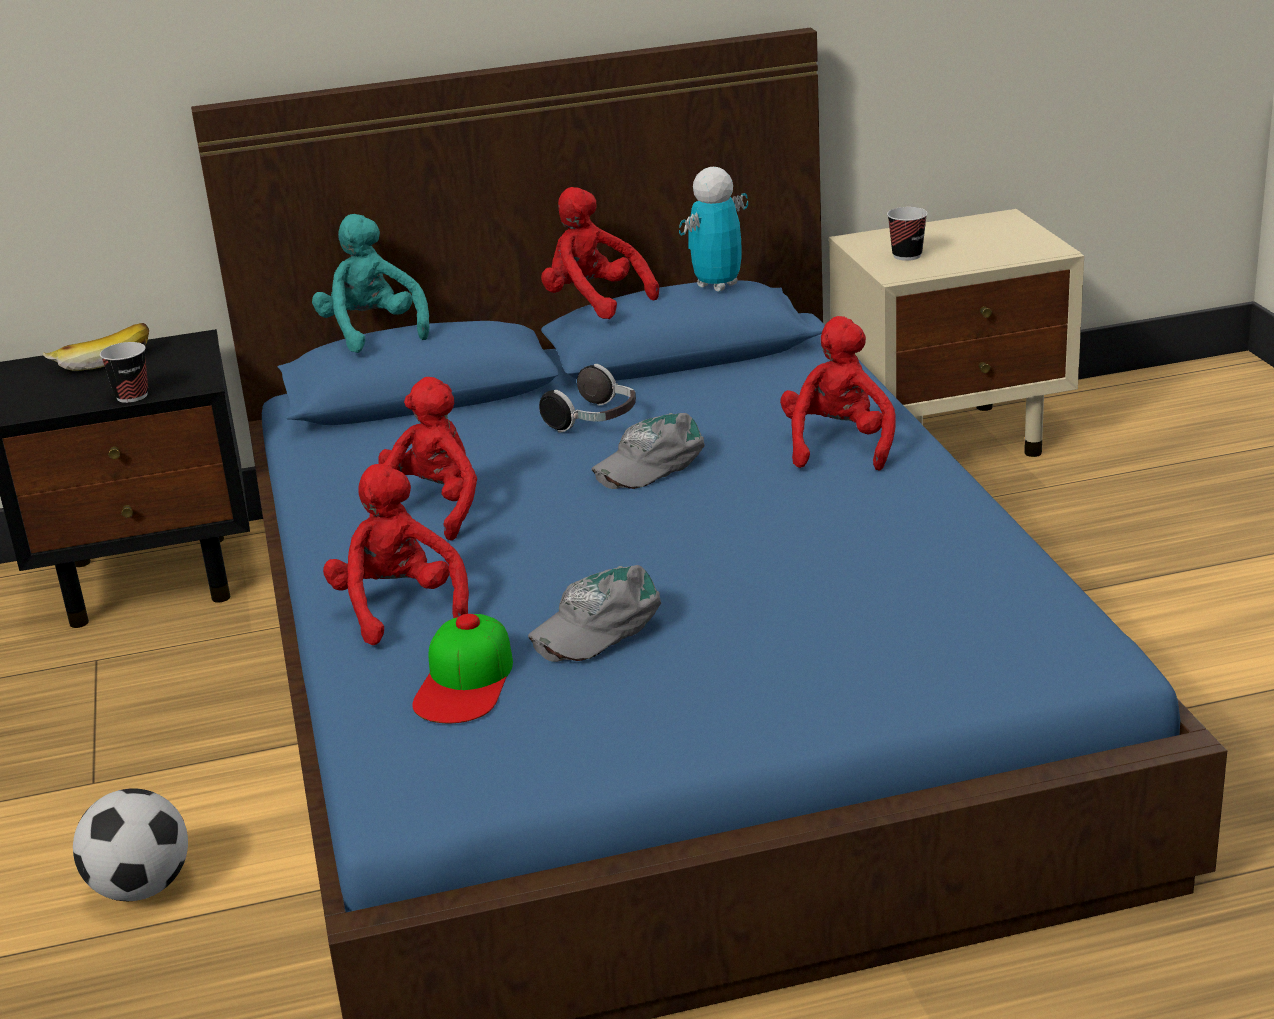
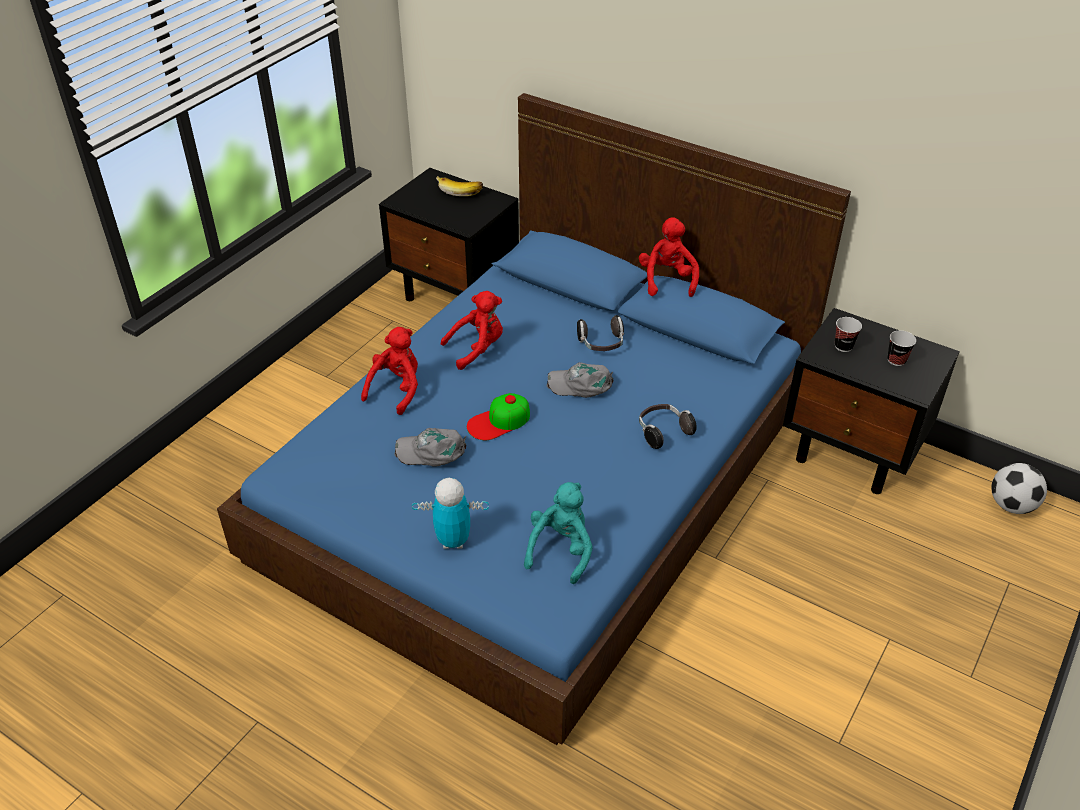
camera: 45 degrees right, 15 degrees up
(132, 396) = (439, 219): cup -> cup (896, 360)
(141, 888) = (283, 432): football -> football (1011, 505)
(373, 332) = (563, 239): turquoise plush toy -> turquoise plush toy (561, 550)
(465, 681) = (360, 441): cap -> cap (499, 421)
(717, 285) = (729, 306): toy robot -> toy robot (453, 541)
(838, 445) = (663, 432): red plush toy -> headphones
(953, 439) = (853, 453): beige nightstand -> black nightstand

